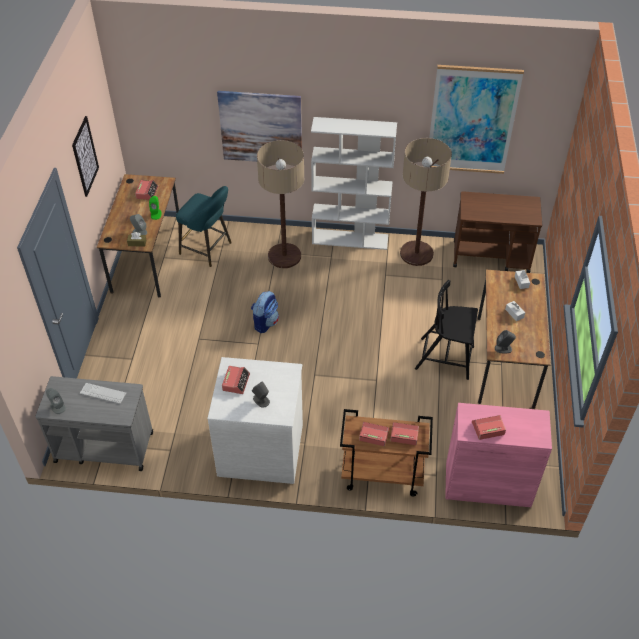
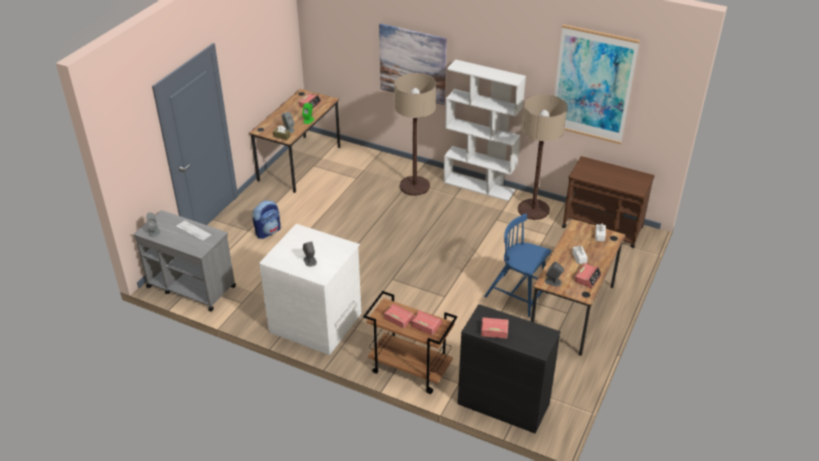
camera: 20 degrees right, 10 degrees down
(85, 156) = (253, 51): picture -> none
(208, 250) = (352, 168): turquoise stool -> none
(236, 382) = (297, 243): alarm clock -> alarm clock (587, 278)
(265, 322) = (371, 230): backpack -> backpack (268, 231)
(446, 358) = (517, 295): black chair -> blue chair
(487, 484) = (503, 404): pink cabinet -> black cabinet

